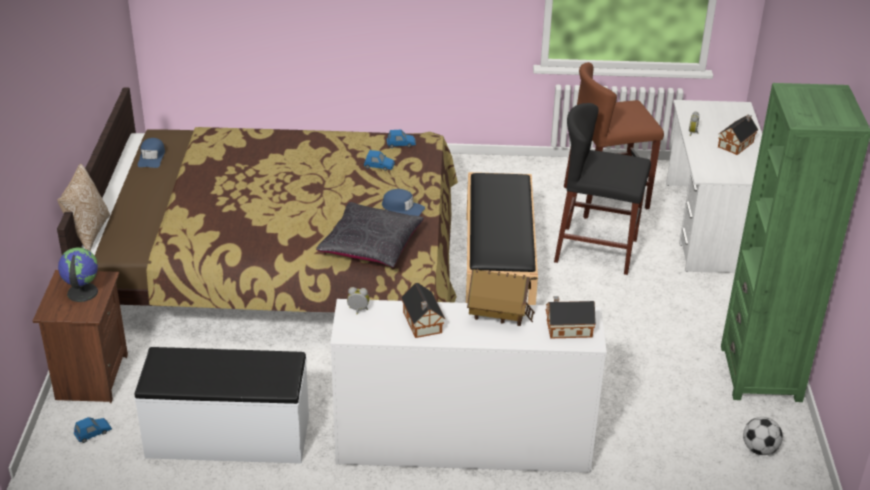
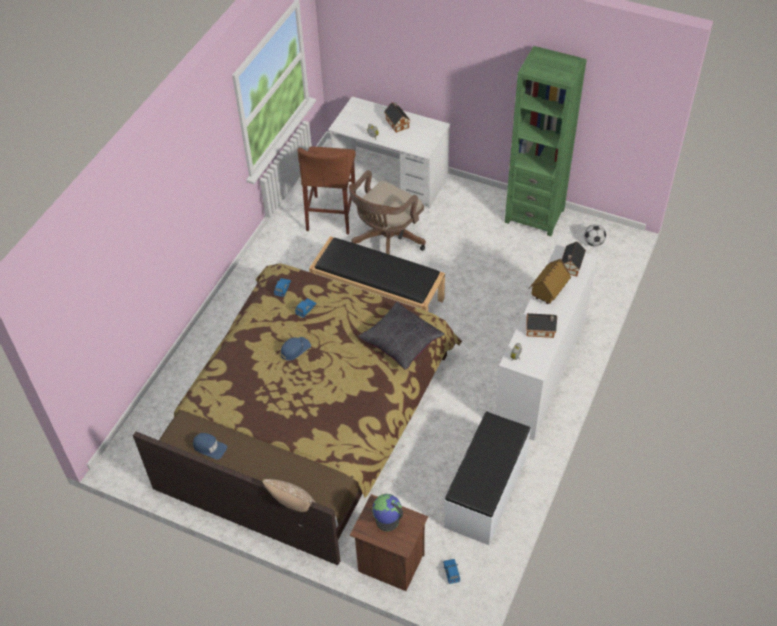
camera: 65 degrees left, 15 degrees up
(403, 207) = (365, 311): blue cap -> blue cap (295, 349)
(596, 250) = (386, 241): black stool -> brown office chair

